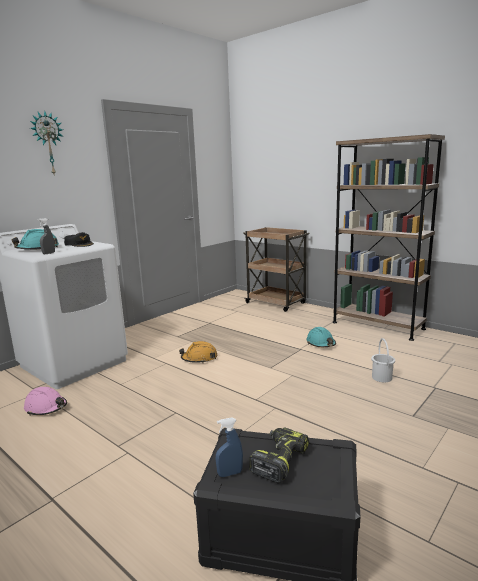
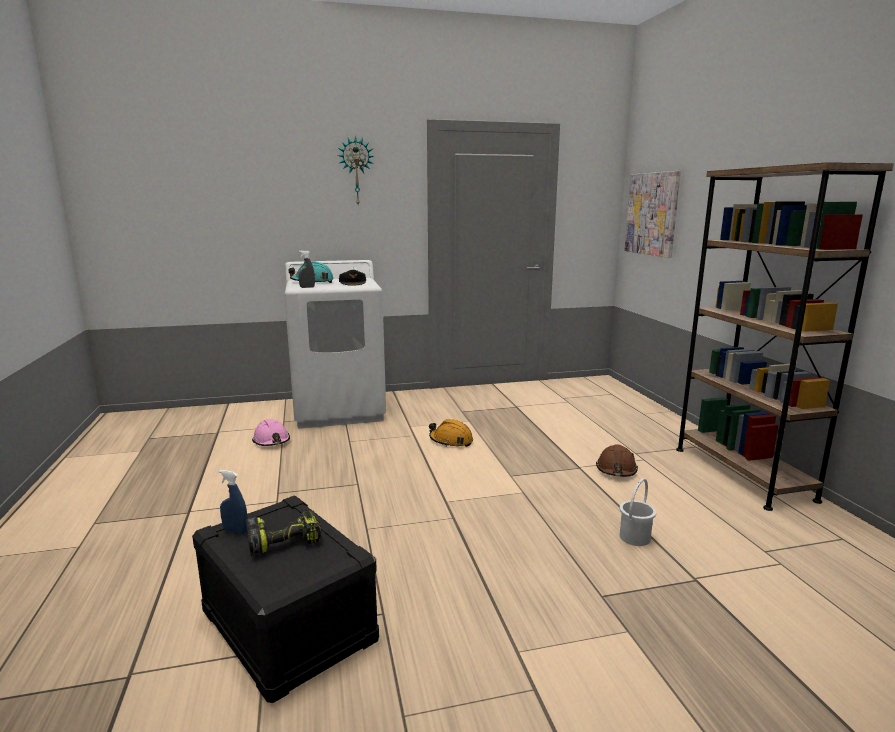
camera: 35 degrees right, 0 degrees up
(263, 173) = (652, 214): none -> picture
(276, 303) = (634, 405): brown cart -> none
(321, 344) = (616, 470): turquoise hard hat -> brown hard hat

